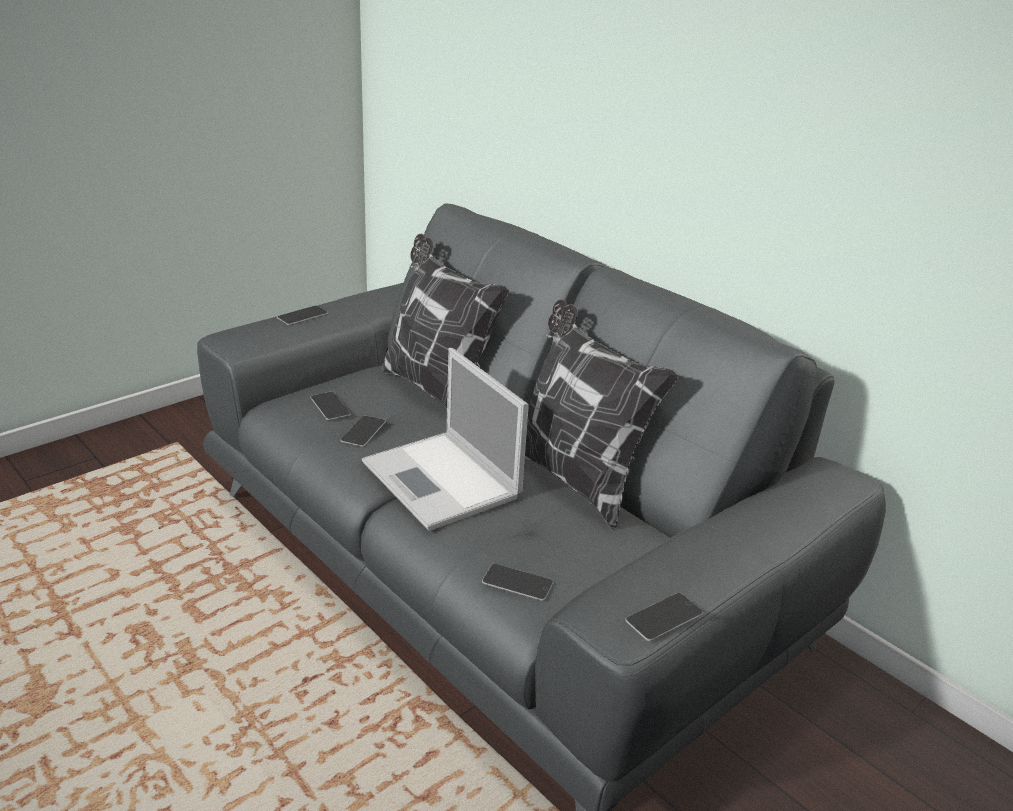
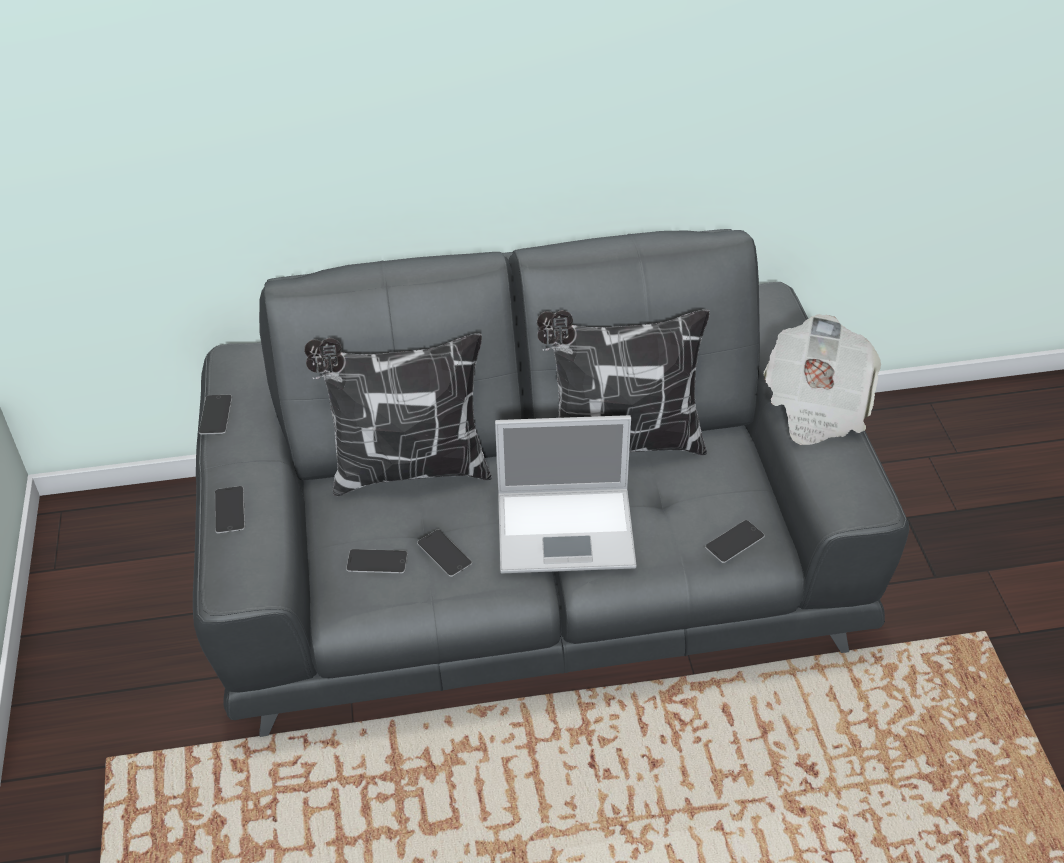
camera: 55 degrees left, 15 degrees up
(664, 617) = (869, 475): phone -> phone (215, 414)
(725, 549) = (816, 405): none -> newspaper

